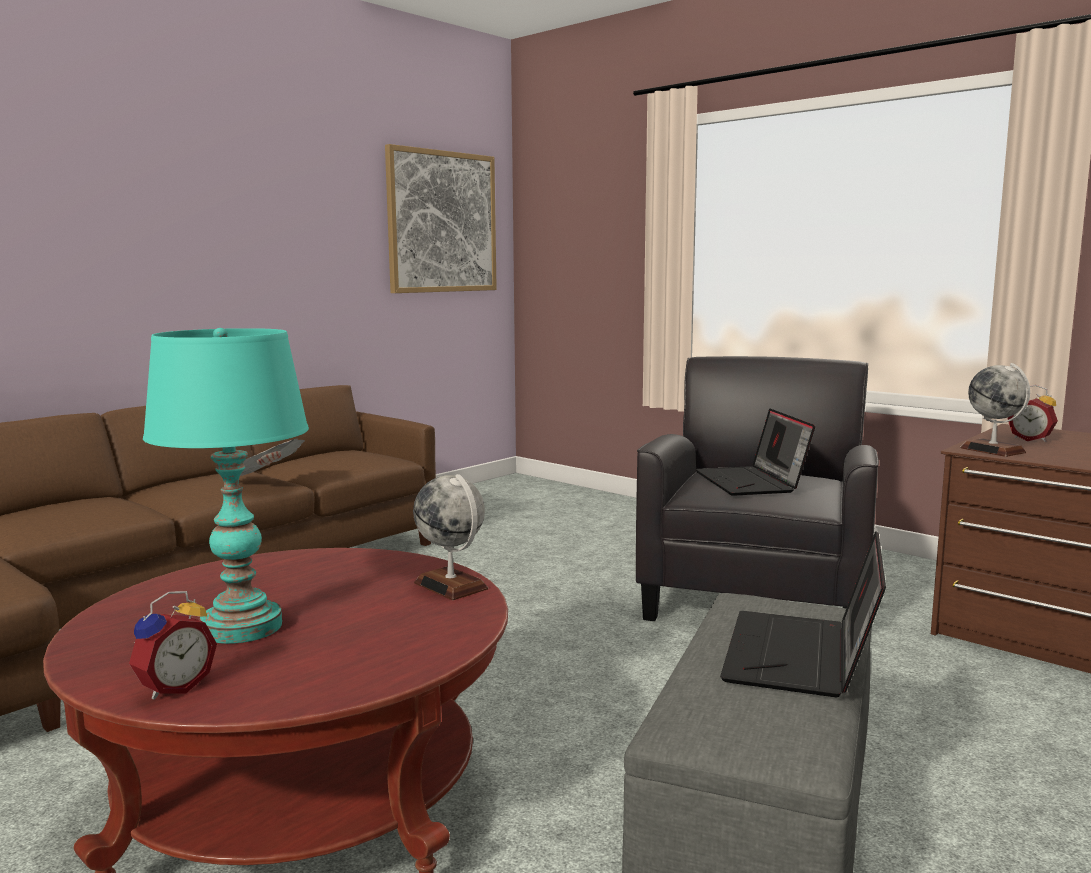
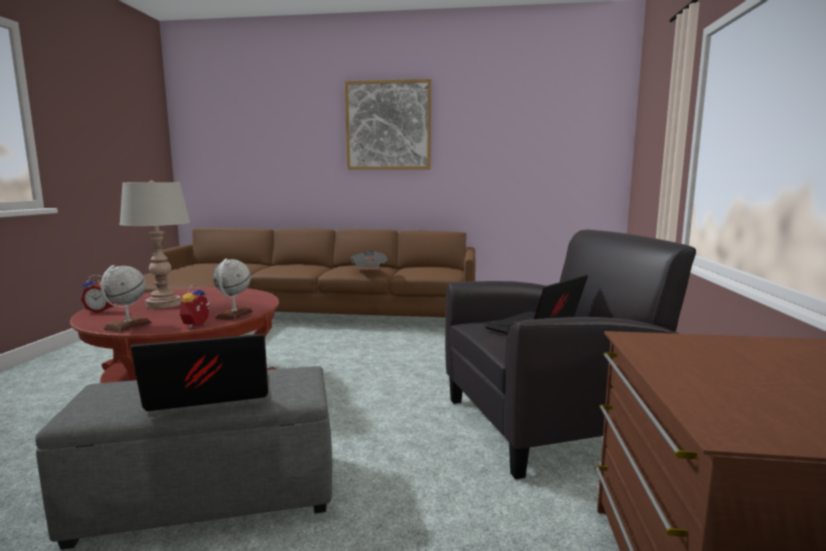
camera: 55 degrees right, 0 degrees up
(242, 627) = (163, 304): turquoise table lamp -> grey table lamp
(442, 222) = (564, 136): picture -> picture (388, 125)
(993, 450) = (650, 344): globe -> globe (128, 326)
(1031, 439) = (760, 353): alarm clock -> alarm clock (198, 325)

